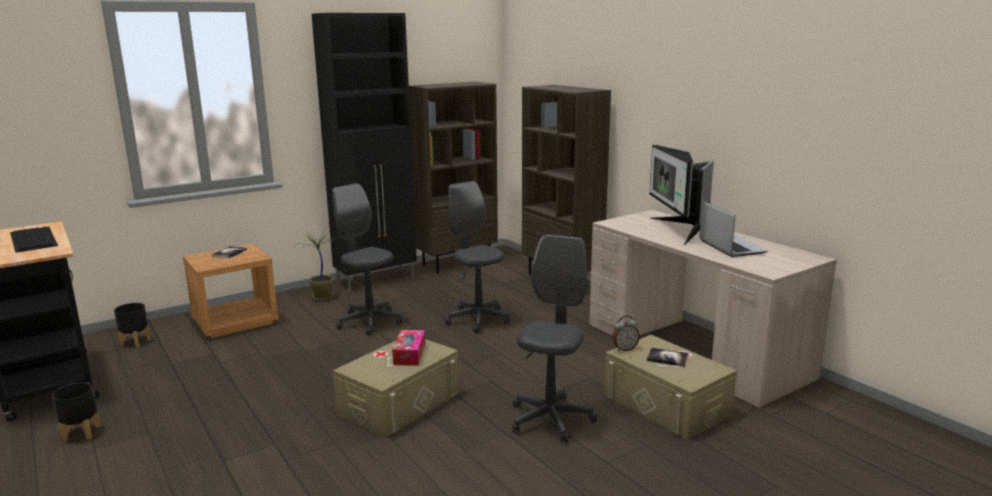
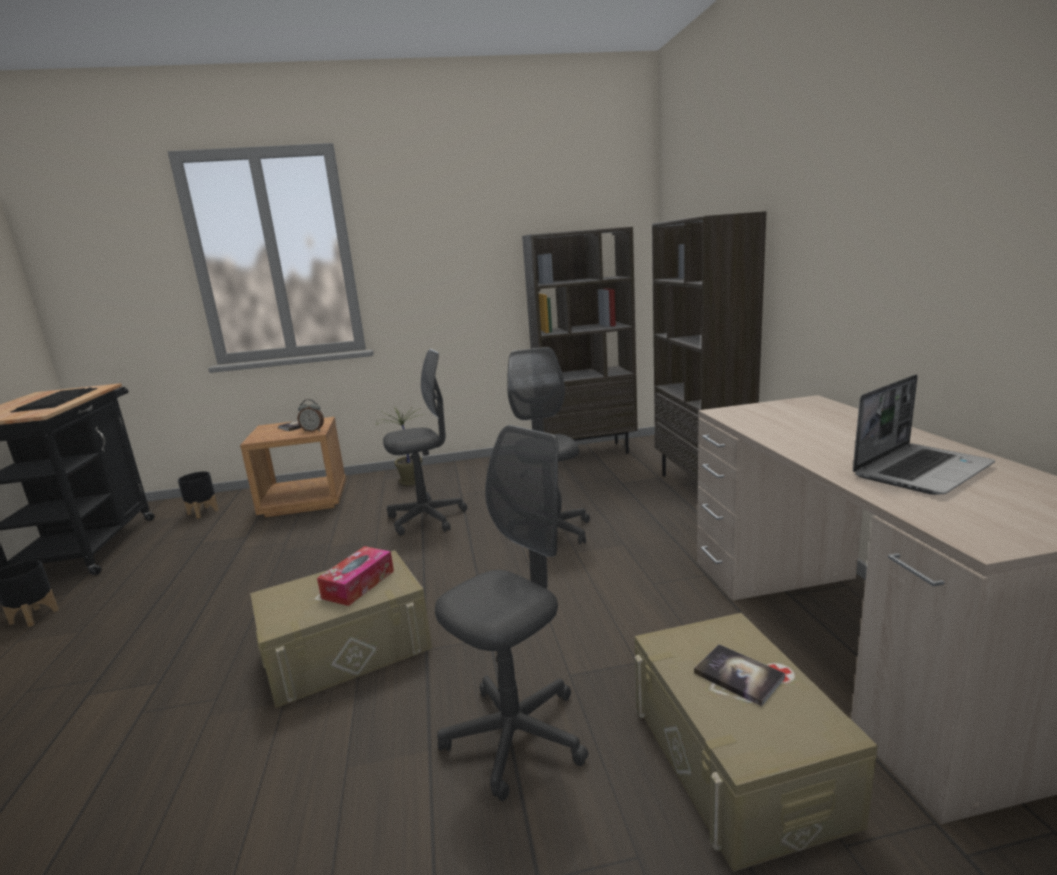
camera: 25 degrees right, 0 degrees up
(369, 322) = (427, 519): grey office chair -> grey office chair turned 90 degrees clockwise
(377, 279) = (484, 466): black cabinet -> none
(624, 349) = (671, 636): alarm clock -> alarm clock (313, 430)
(679, 230) = (836, 430): monitor -> none
(730, 247) = (921, 470): laptop -> laptop turned 45 degrees clockwise

